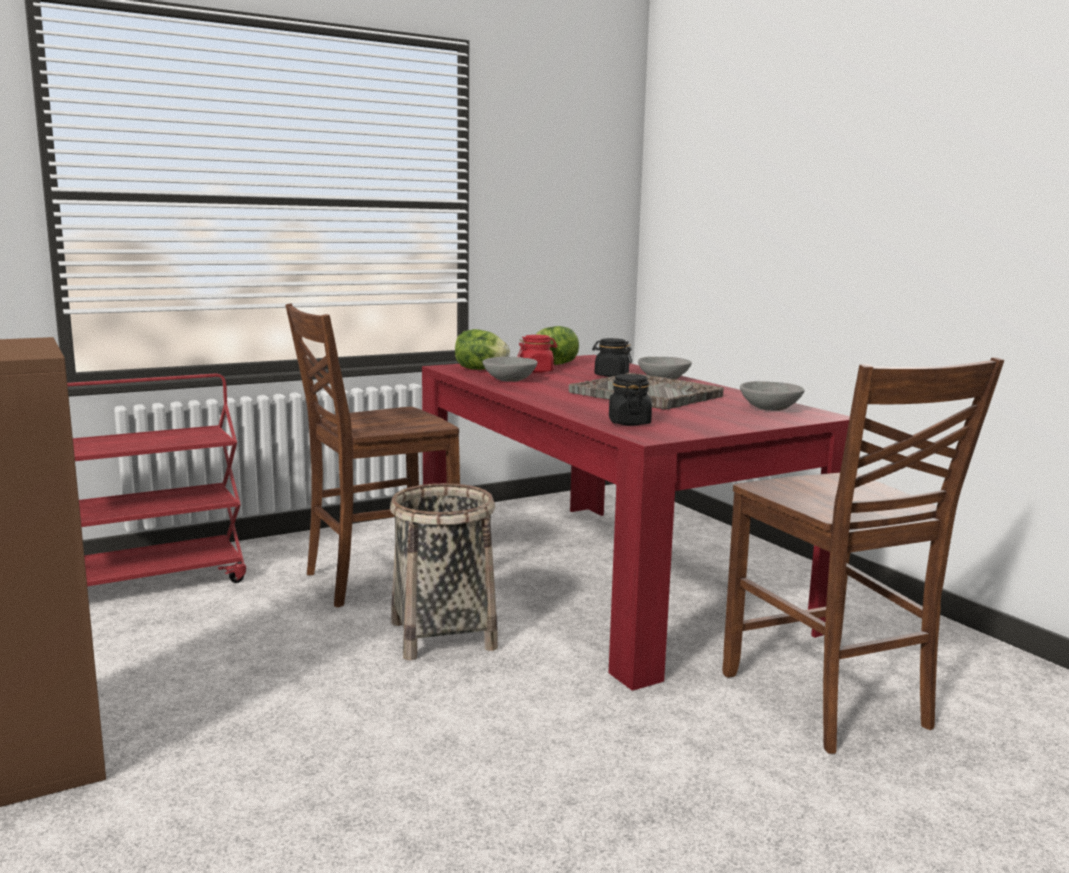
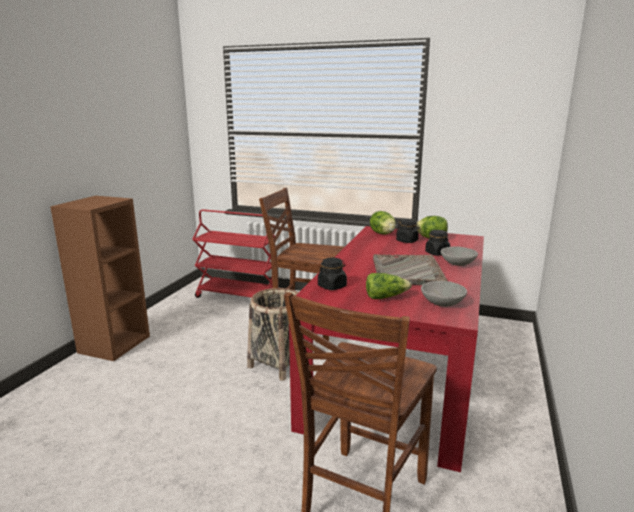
camera: 50 degrees right, 5 degrees up
(510, 380) = (373, 244): grey bowl -> none
(536, 371) = (407, 241): red jar -> black jar
(712, 417) = (385, 297): none -> lettuce

